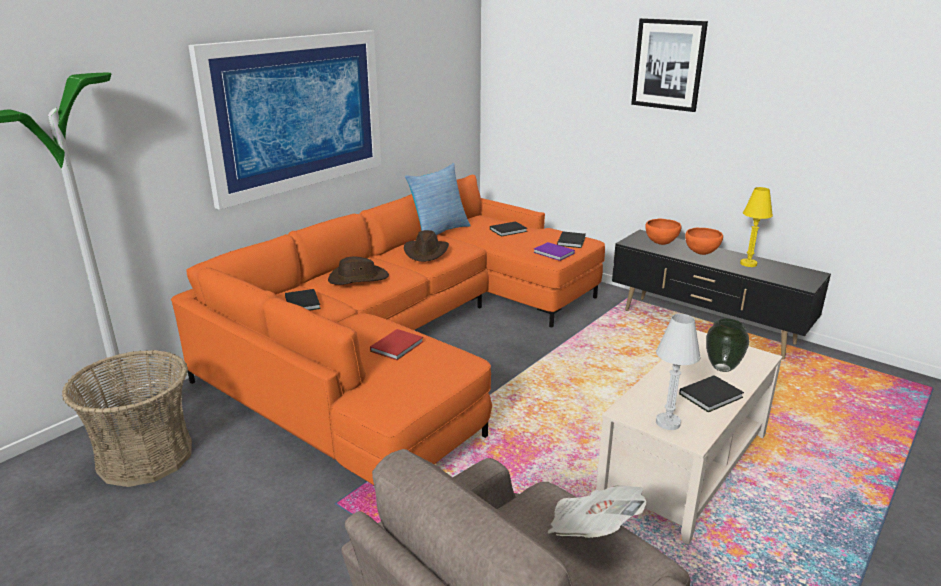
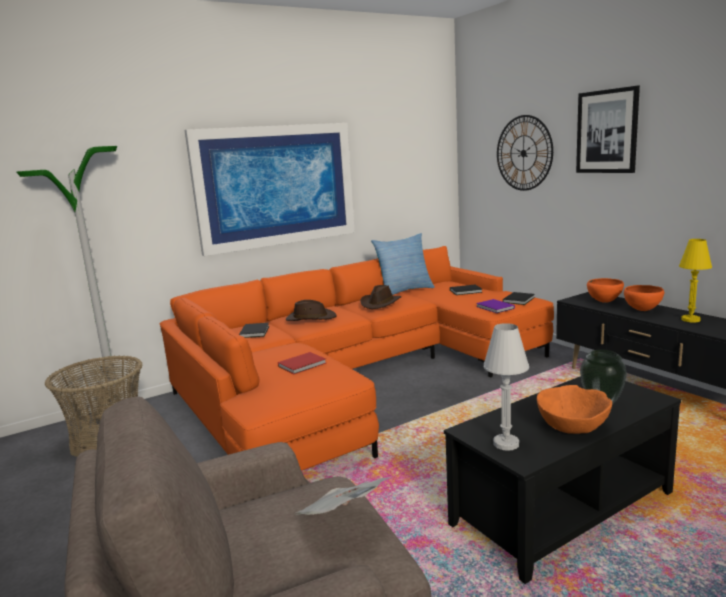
camera: 20 degrees right, 10 degrees down
(568, 74) = (523, 153): none -> wall clock
(685, 465) = (562, 508): beige coffee table -> black coffee table
(712, 395) = (572, 426): black book -> orange bowl

